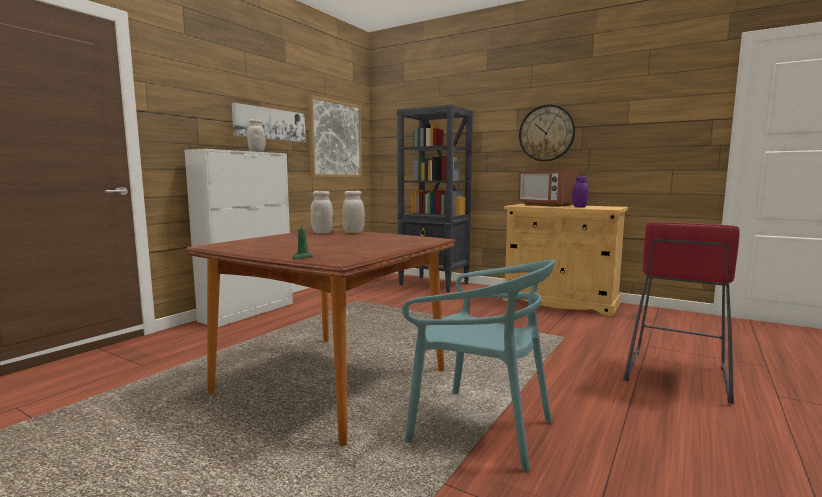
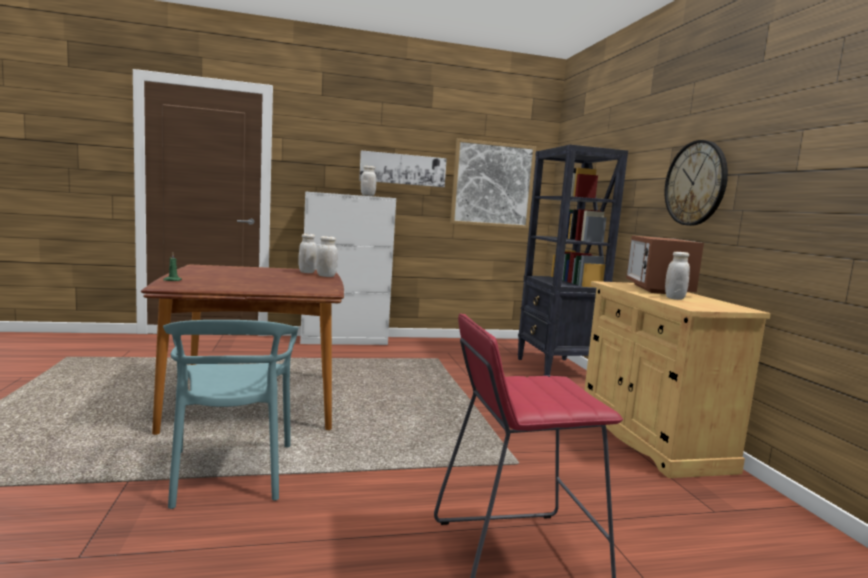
camera: 45 degrees right, 0 degrees up
(579, 207) = (674, 298): purple jar -> white jar

